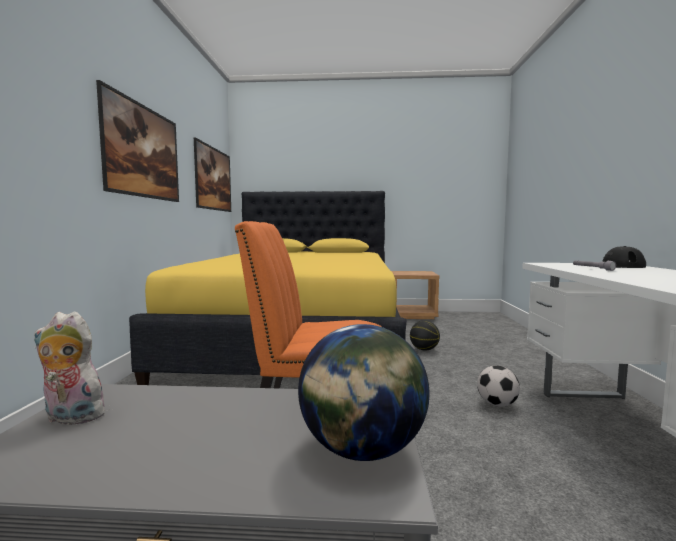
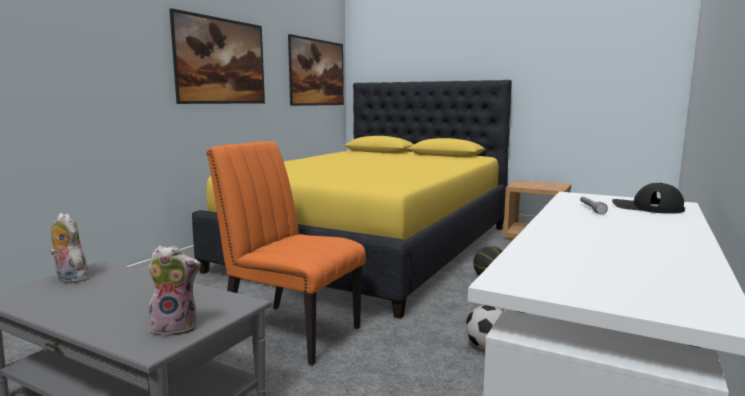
camera: 25 degrees right, 5 degrees up
(362, 450) = (176, 327): globe -> plush toy

